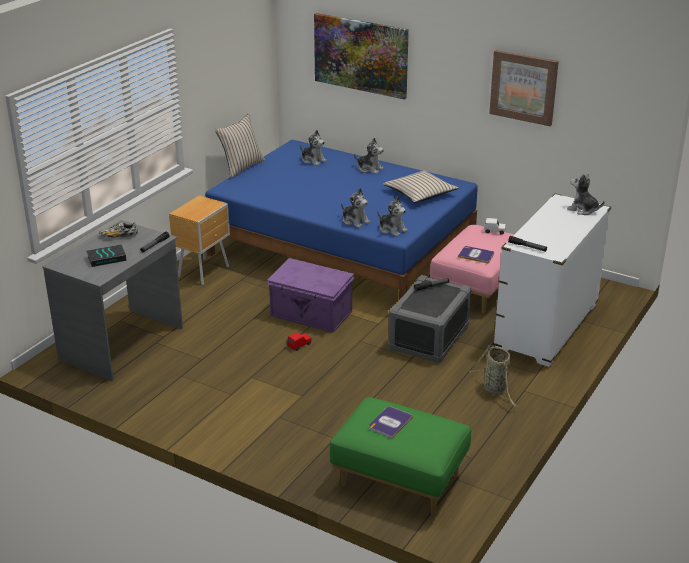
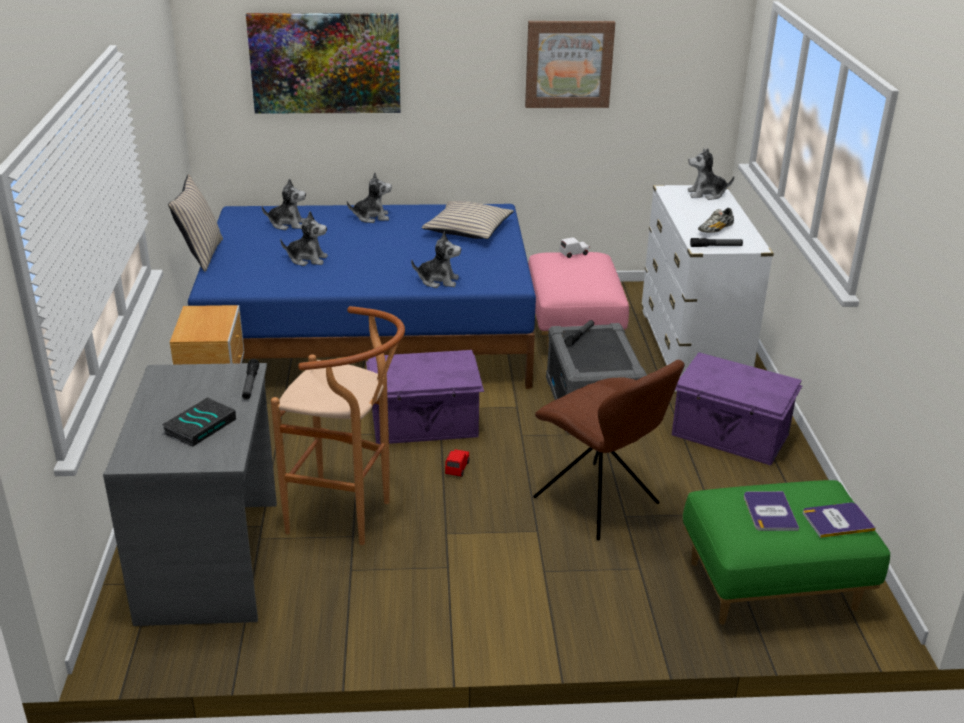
camera: 35 degrees left, 0 degrees up
(119, 236) = (177, 389): shoe -> shoe (715, 230)
(211, 349) = (349, 517): none -> brown stool
(357, 395) = (599, 503): none -> brown chair
(392, 230) = (495, 278): plush toy -> plush toy (307, 259)
(476, 255) = (590, 284): book -> book (837, 521)
(495, 390) = (730, 435): basket -> purple storage box

